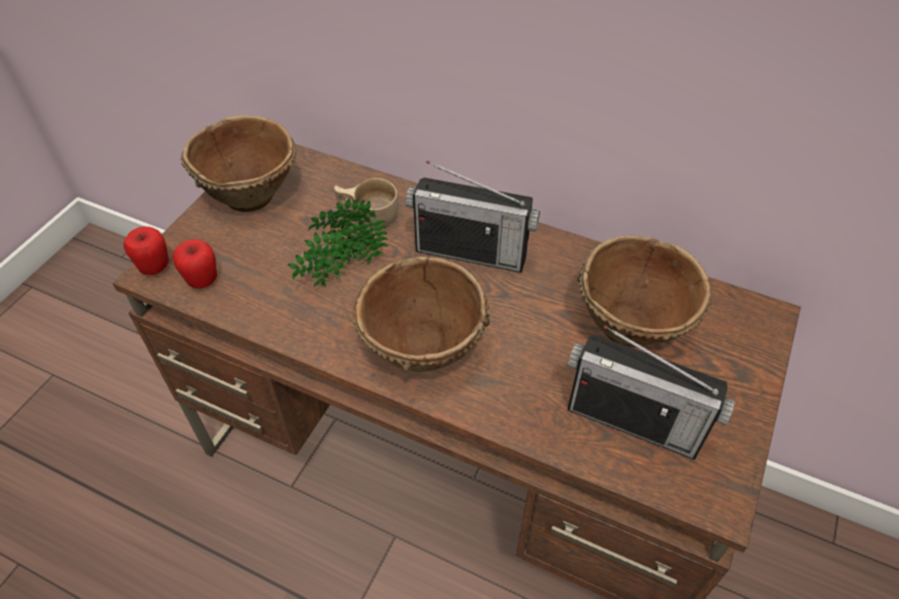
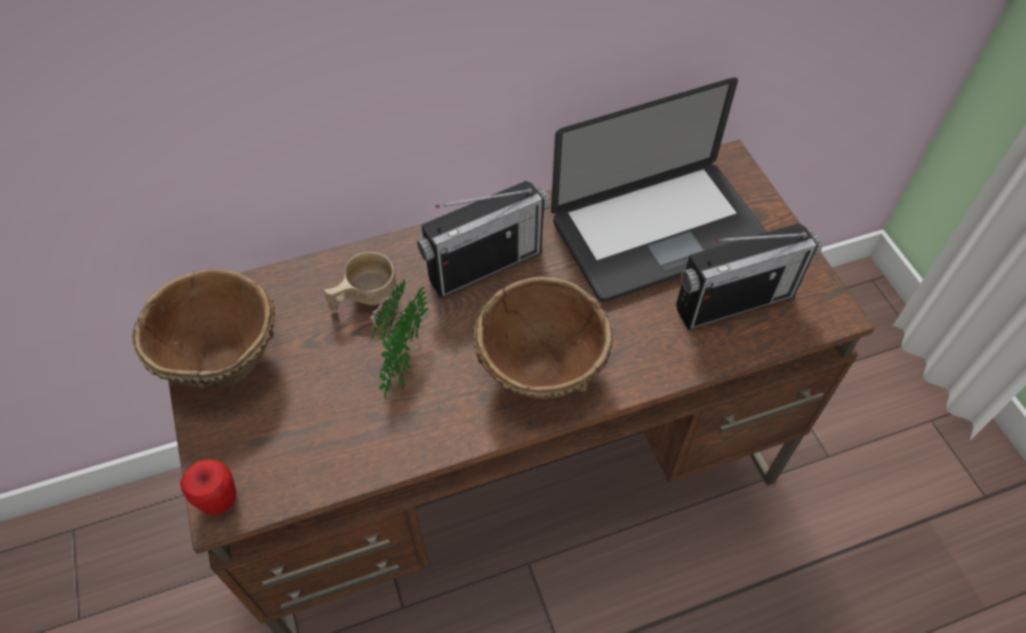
camera: 45 degrees left, 5 degrees up
(203, 281) = (284, 472): apple -> none
(633, 324) = (658, 233): brown bowl -> laptop

